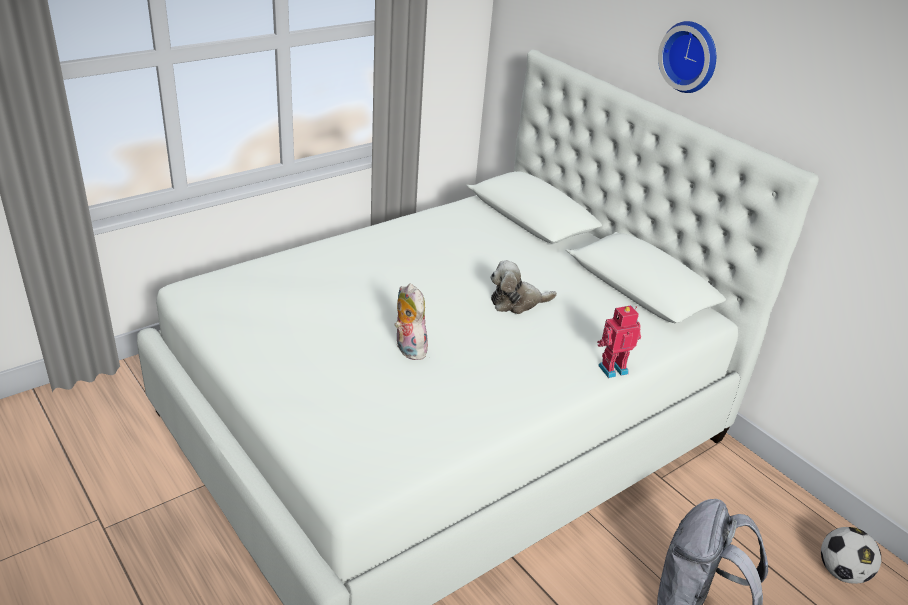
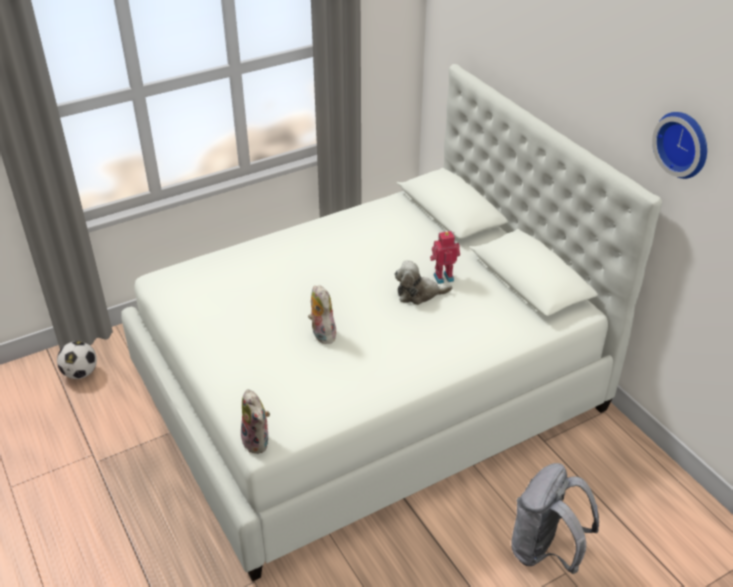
camera: 10 degrees right, 5 degrees up
(347, 484) = (258, 441): none -> plush toy
(612, 368) = (484, 354): toy robot -> toy robot (443, 277)
(691, 56) = (572, 85): wall clock -> wall clock (684, 143)
(841, 572) = (680, 527): football -> football (80, 373)

